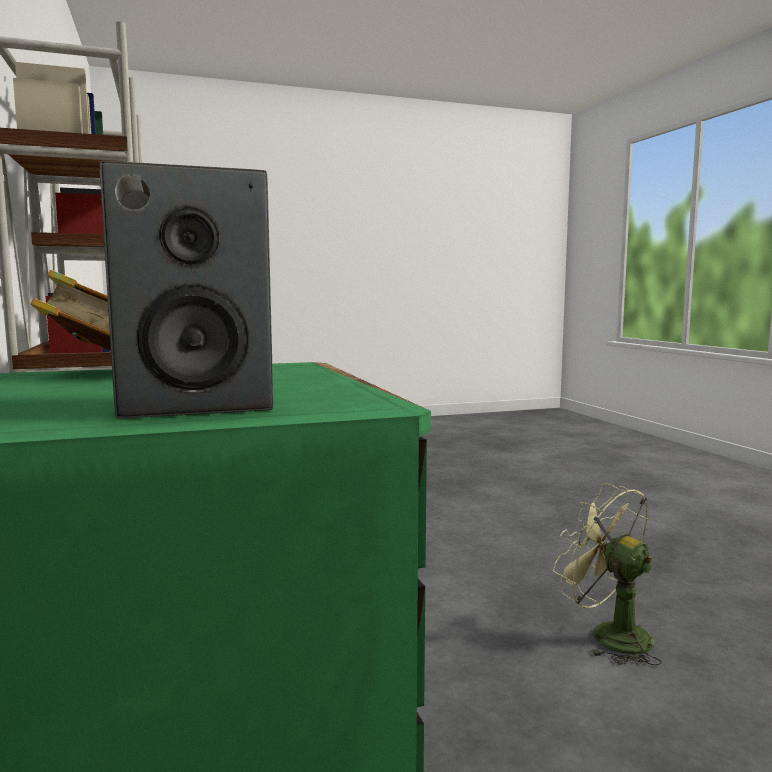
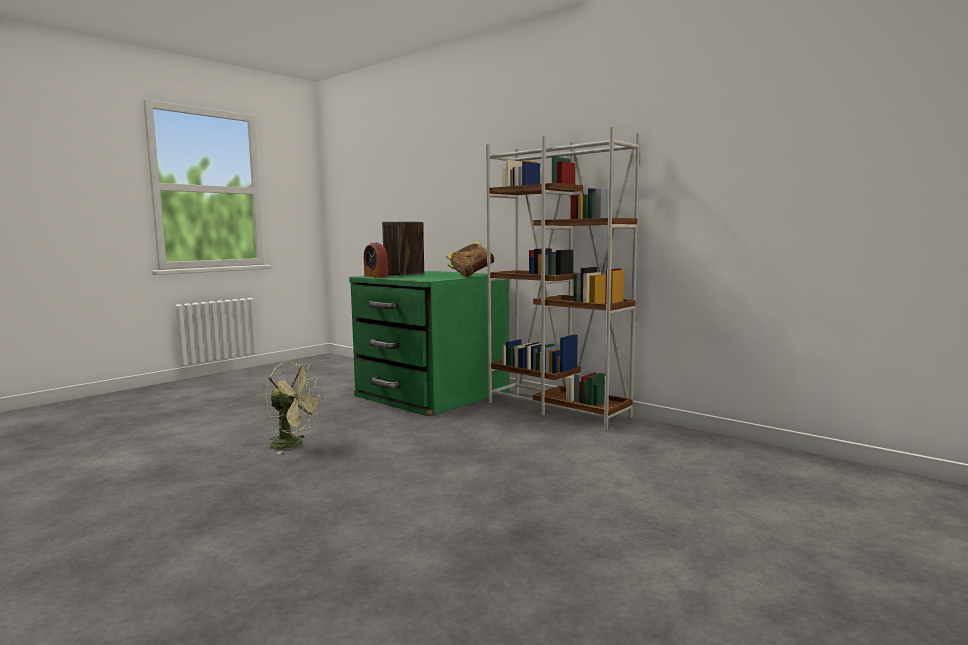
camera: 150 degrees right, 0 degrees up
(339, 399) = (376, 276): none -> alarm clock

